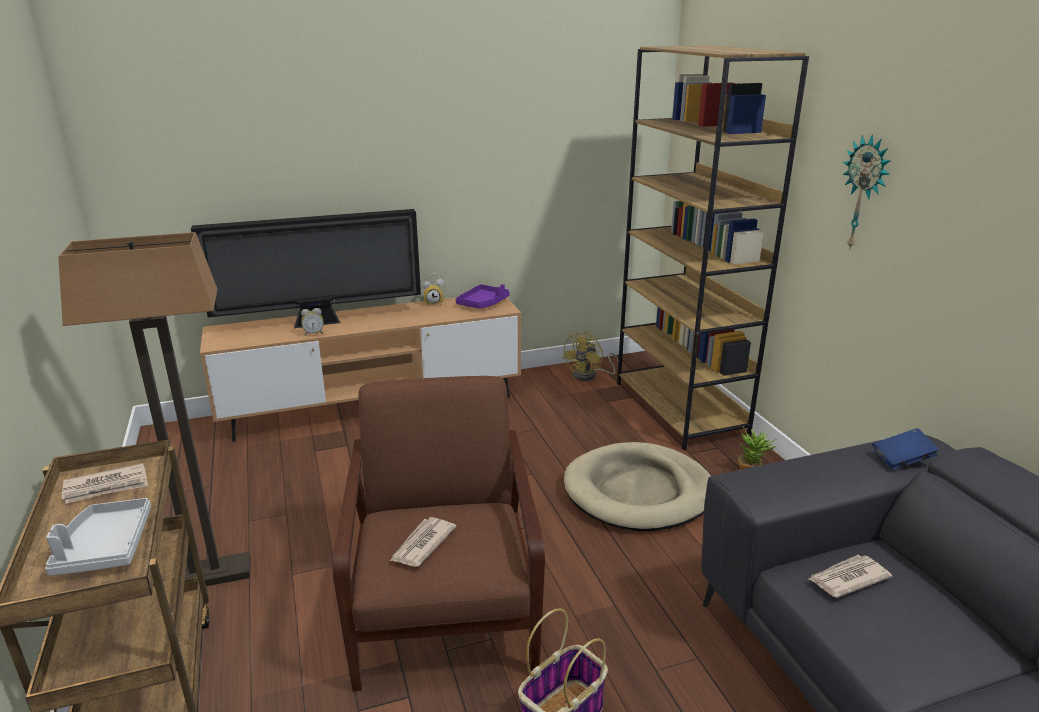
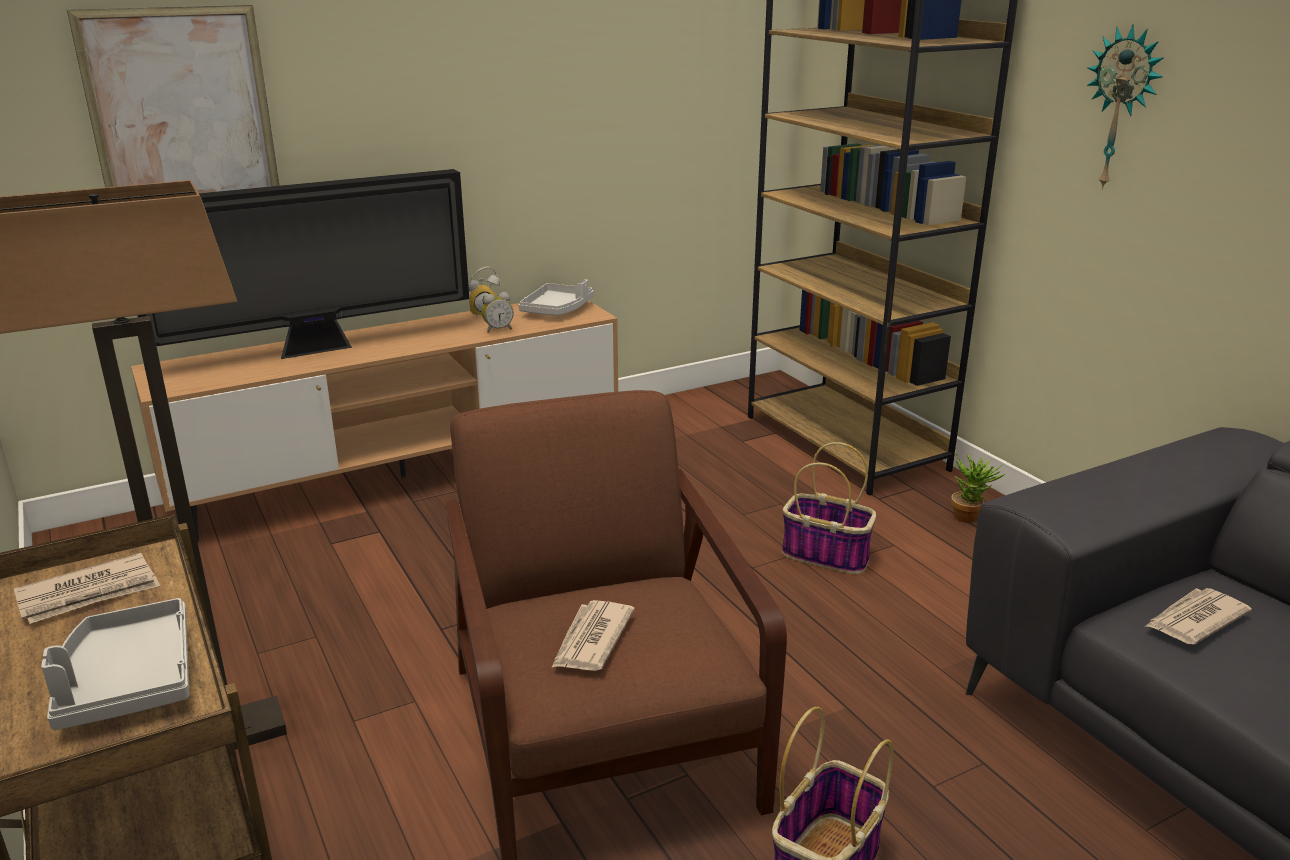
camera: 10 degrees left, 0 degrees up
(239, 169) = (181, 112): none -> picture
(314, 333) = (316, 364): alarm clock -> alarm clock (498, 329)
(483, 303) = (557, 310): purple tray -> grey tray
(590, 376) = (706, 409): yellow fan -> none
(639, 492) = (827, 555): beige dog bed -> basket
(902, 460) = (1224, 459): blue book -> none

